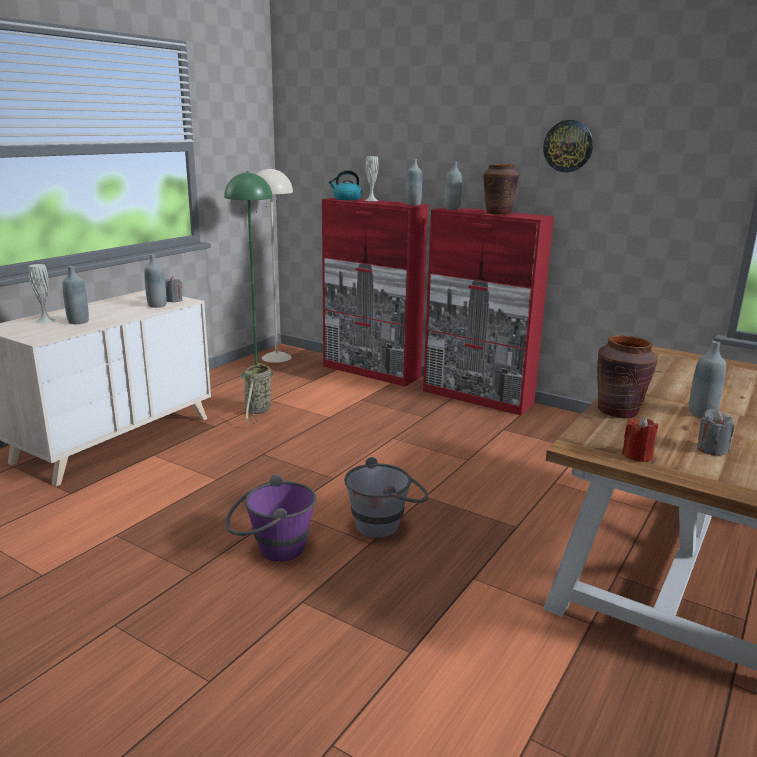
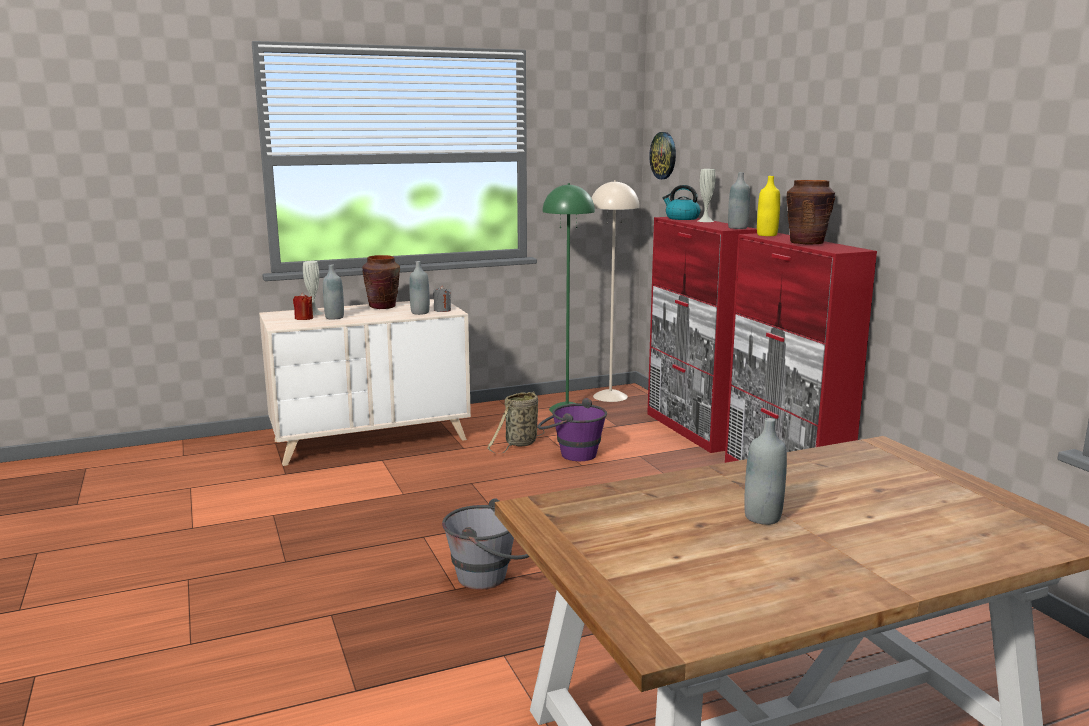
camera: 35 degrees right, 5 degrees down
(271, 549) = (366, 565): purple bucket -> purple bucket (571, 453)
(452, 209) = (767, 235): grey bottle -> yellow bottle
(568, 146) = (897, 157): wall clock -> wall clock (663, 155)
(618, 411) = (659, 490): brown vase -> brown vase (383, 306)
(637, 455) = (573, 532): red candle -> red candle (304, 318)
(712, 449) = (677, 552): grey candle -> none

